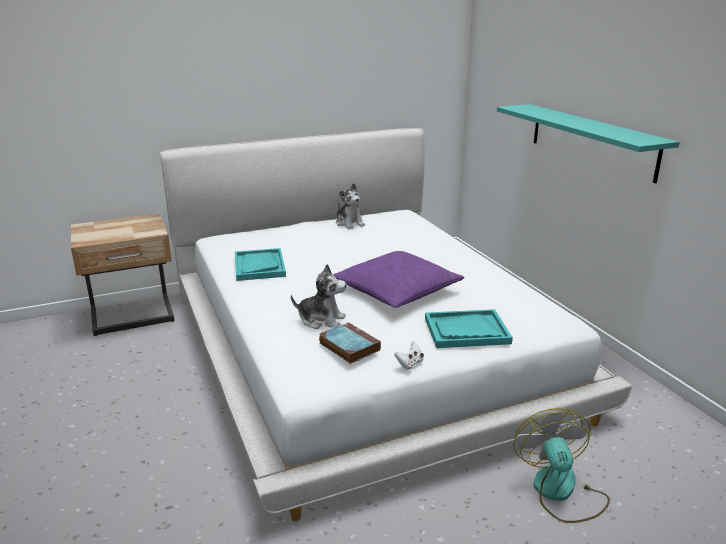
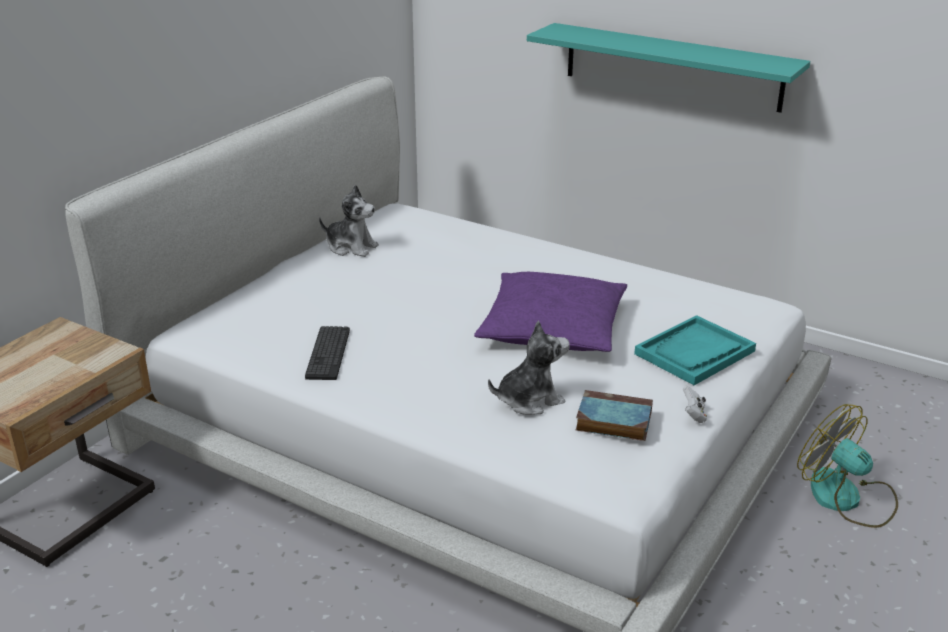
camera: 35 degrees left, 5 degrees up
(259, 266) = (328, 353): turquoise tray -> keyboard

